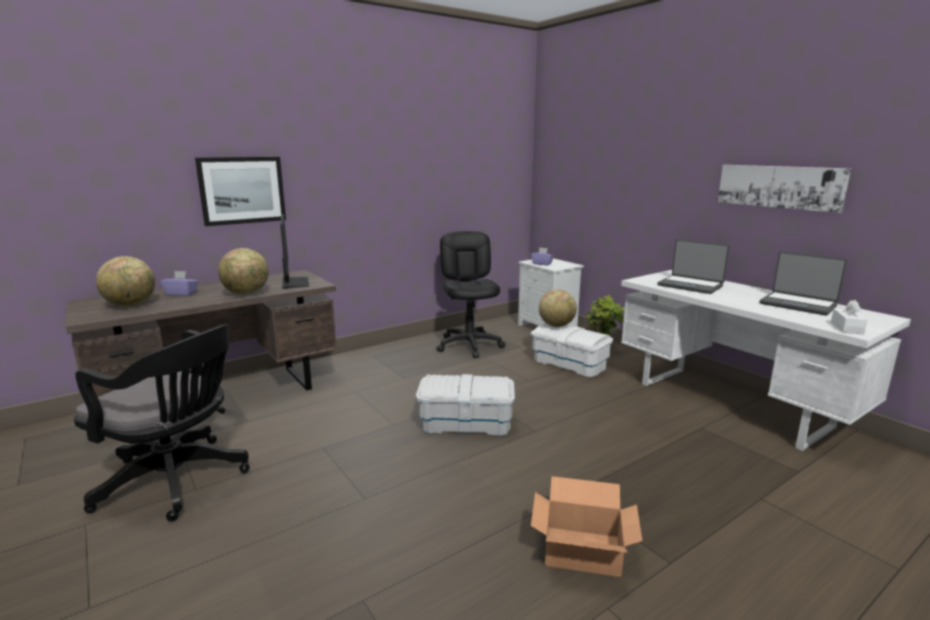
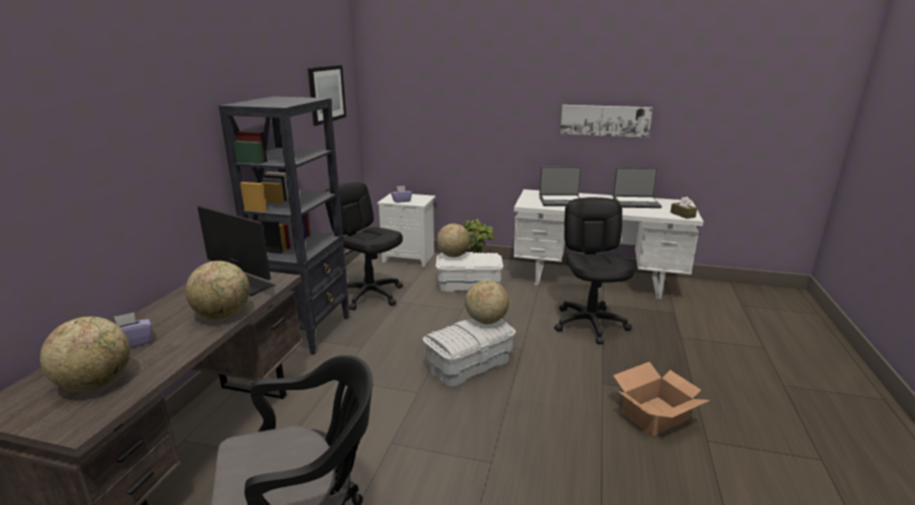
camera: 40 degrees left, 5 degrees up
(242, 190) = (143, 185): picture -> picture (326, 94)
(387, 355) = (307, 331): none -> black bookcase
(491, 380) = (486, 320): none -> globe
(650, 439) = (590, 324): none -> black office chair
(846, 328) = (682, 215): white tissue box -> brown tissue box

